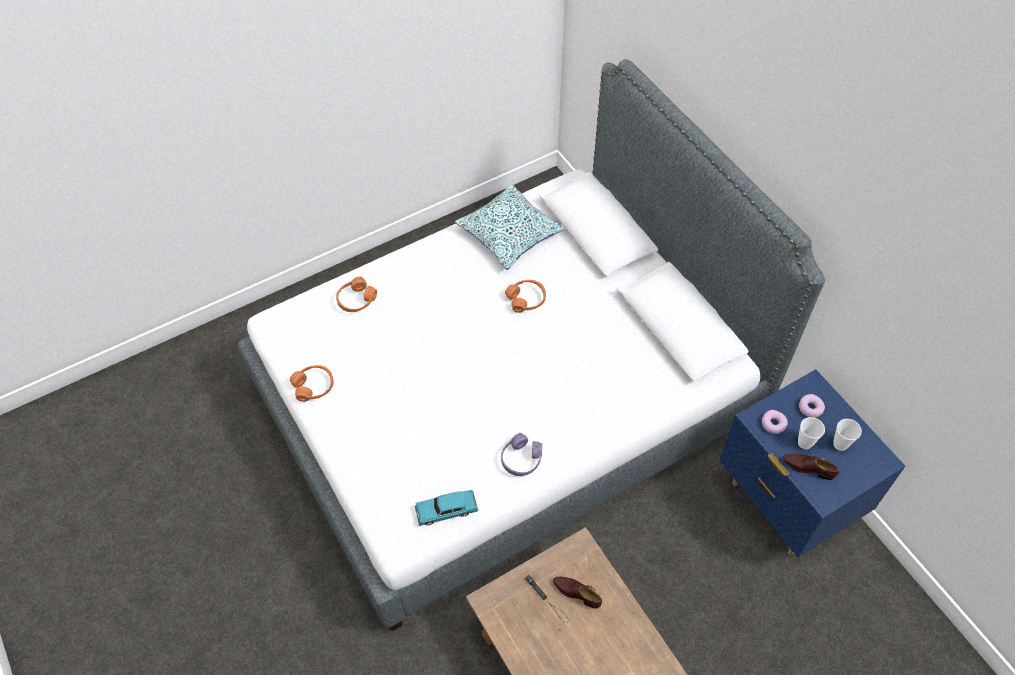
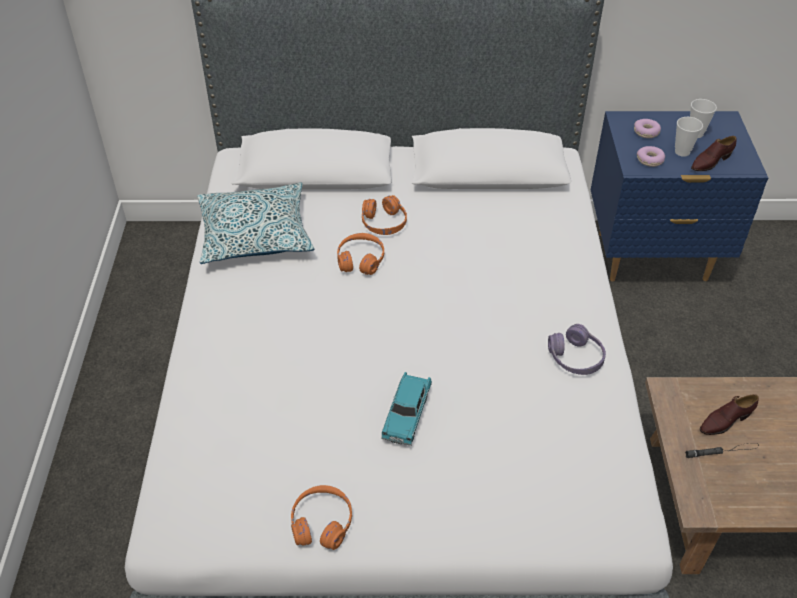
camera: 60 degrees left, 10 degrees down
(356, 300) = (219, 415): orange headphones -> orange headphones (384, 223)
(446, 511) = (608, 458): turquoise toy car -> turquoise toy car (407, 415)

